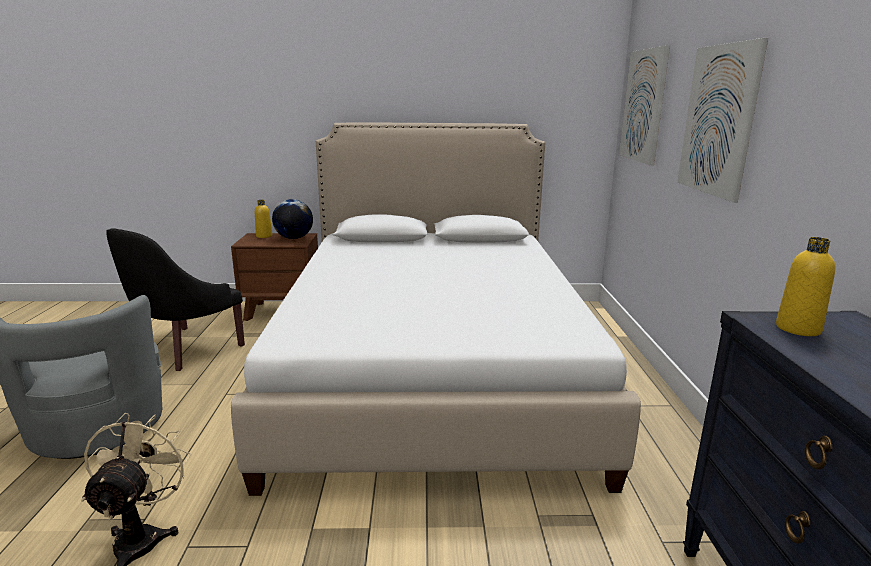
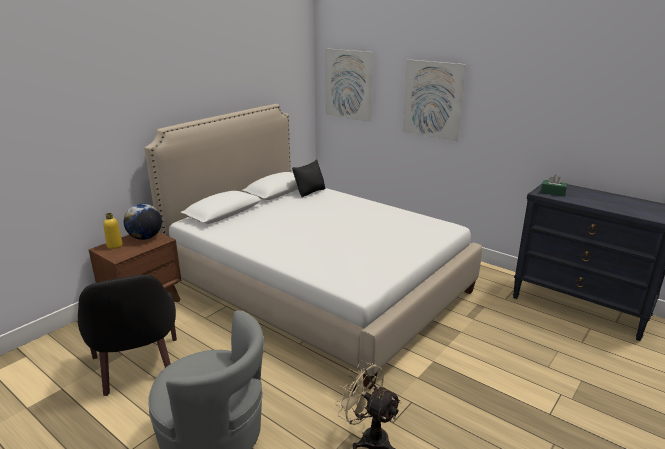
camera: 50 degrees left, 5 degrees up
(511, 248) = (310, 192): none -> black pillow
(798, 329) = (553, 192): yellow bottle -> green tissue box

